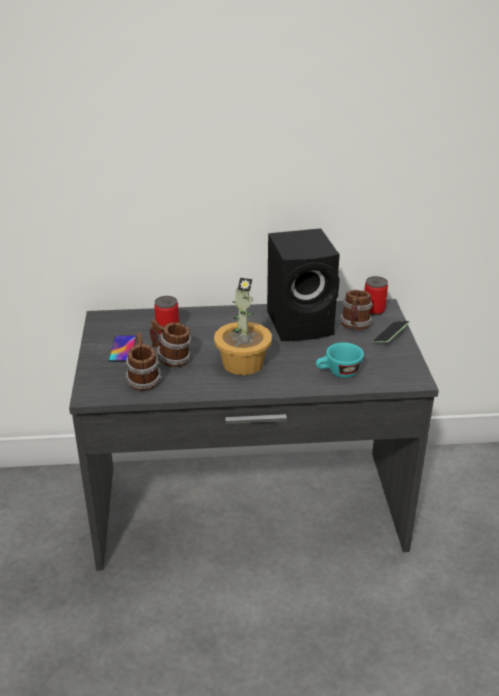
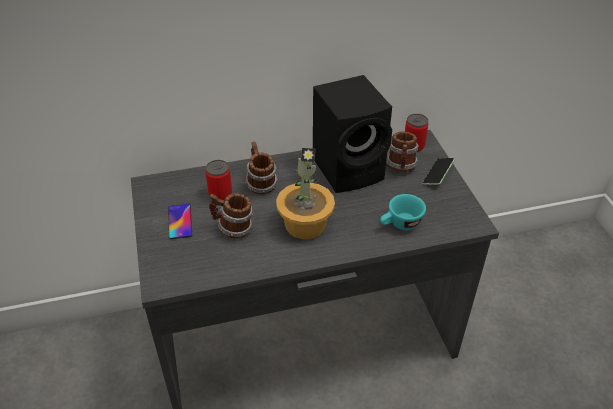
camera: 10 degrees left, 10 degrees up
(143, 381) = (211, 259): mug -> mug (260, 184)

